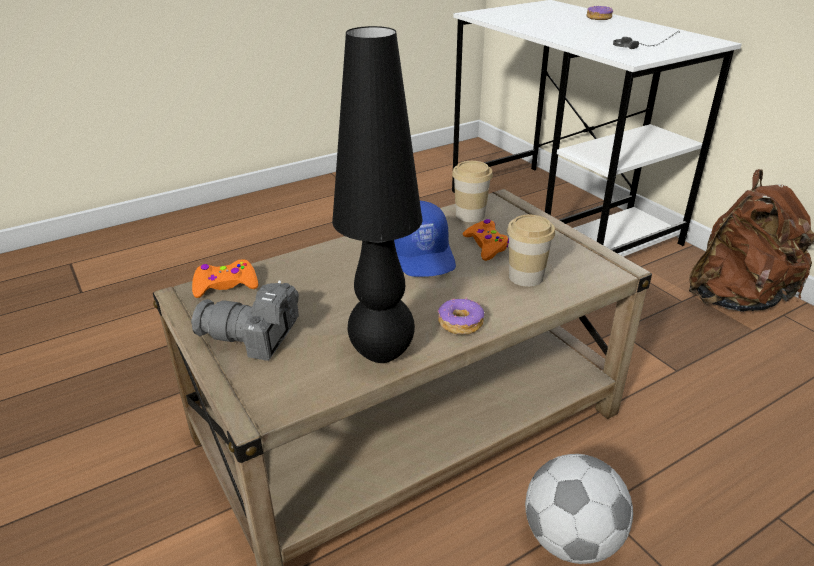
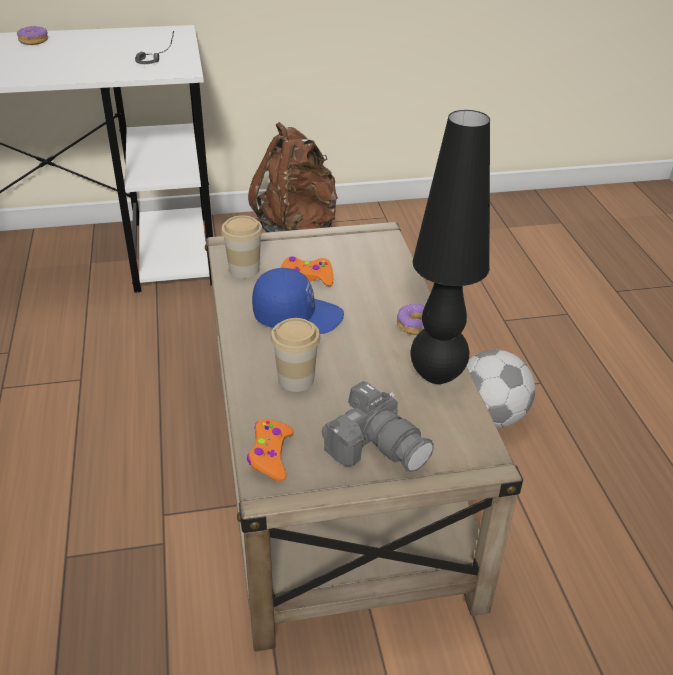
camera: 70 degrees left, 5 degrees up
(254, 336) = (377, 446): camera -> camera turned 75 degrees counterclockwise
(526, 277) = (368, 275): cup -> cup (296, 379)

